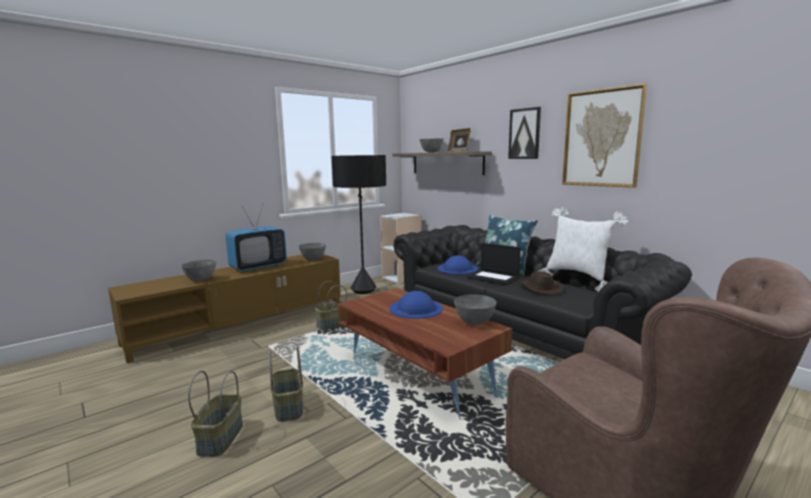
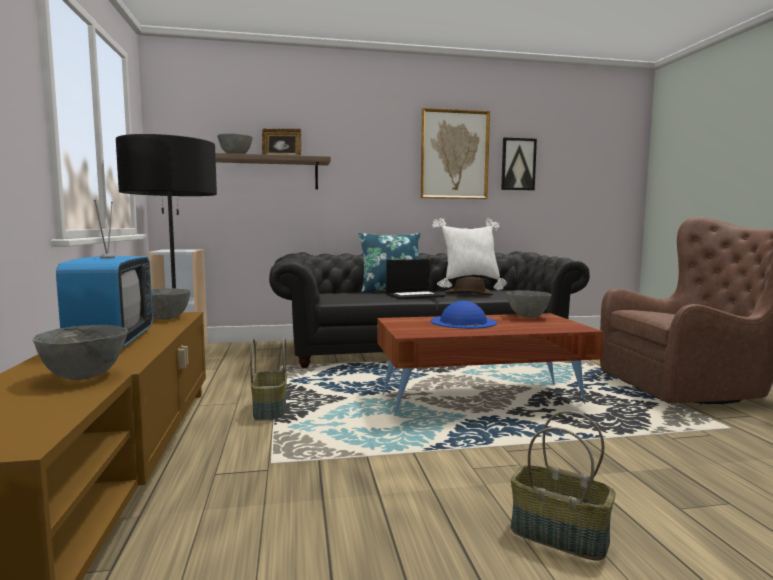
camera: 60 degrees left, 5 degrees down
(287, 407) = (499, 475): basket -> none
(457, 268) = (360, 296): blue hat -> none
(524, 133) = (372, 143): picture -> picture (518, 164)

